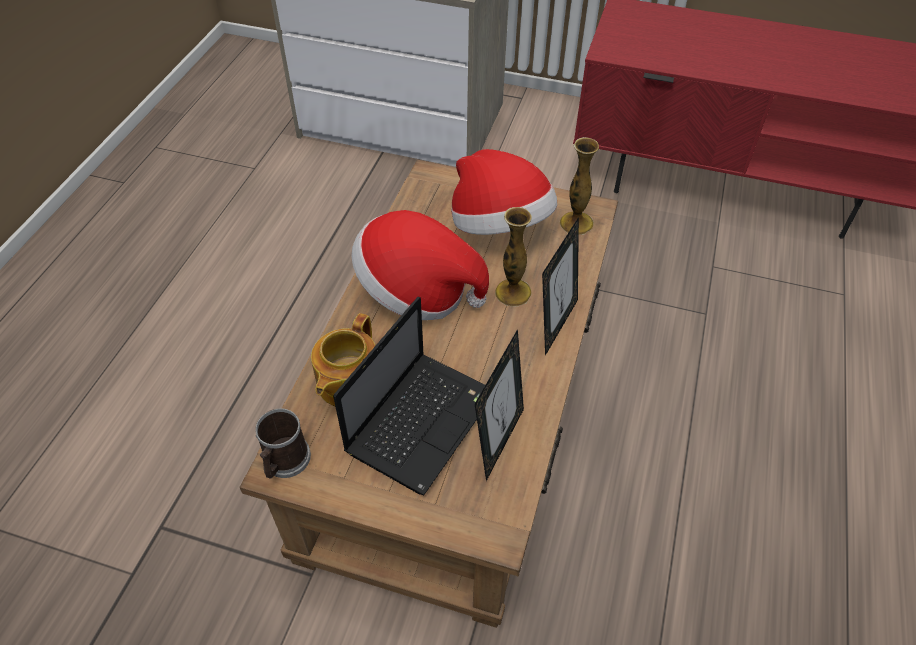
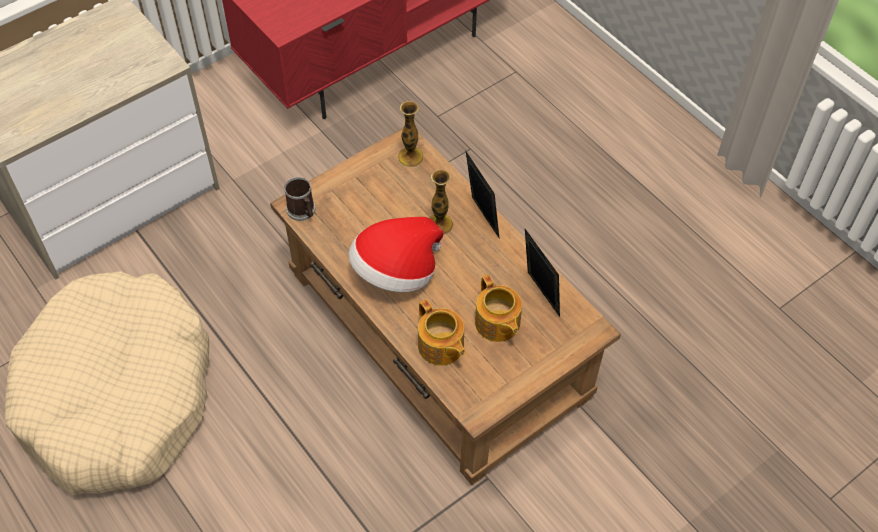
camera: 55 degrees left, 5 degrees up
(213, 232) = (118, 396): none -> beige dog bed
(284, 462) = (474, 407): mug -> mug (302, 211)
(422, 419) = (497, 323): laptop -> teapot
(499, 226) = (377, 196): hat -> none

